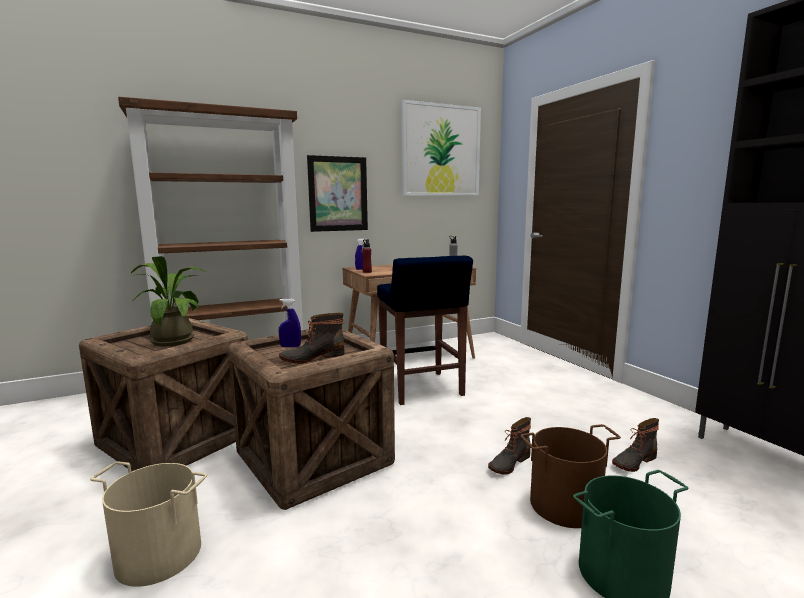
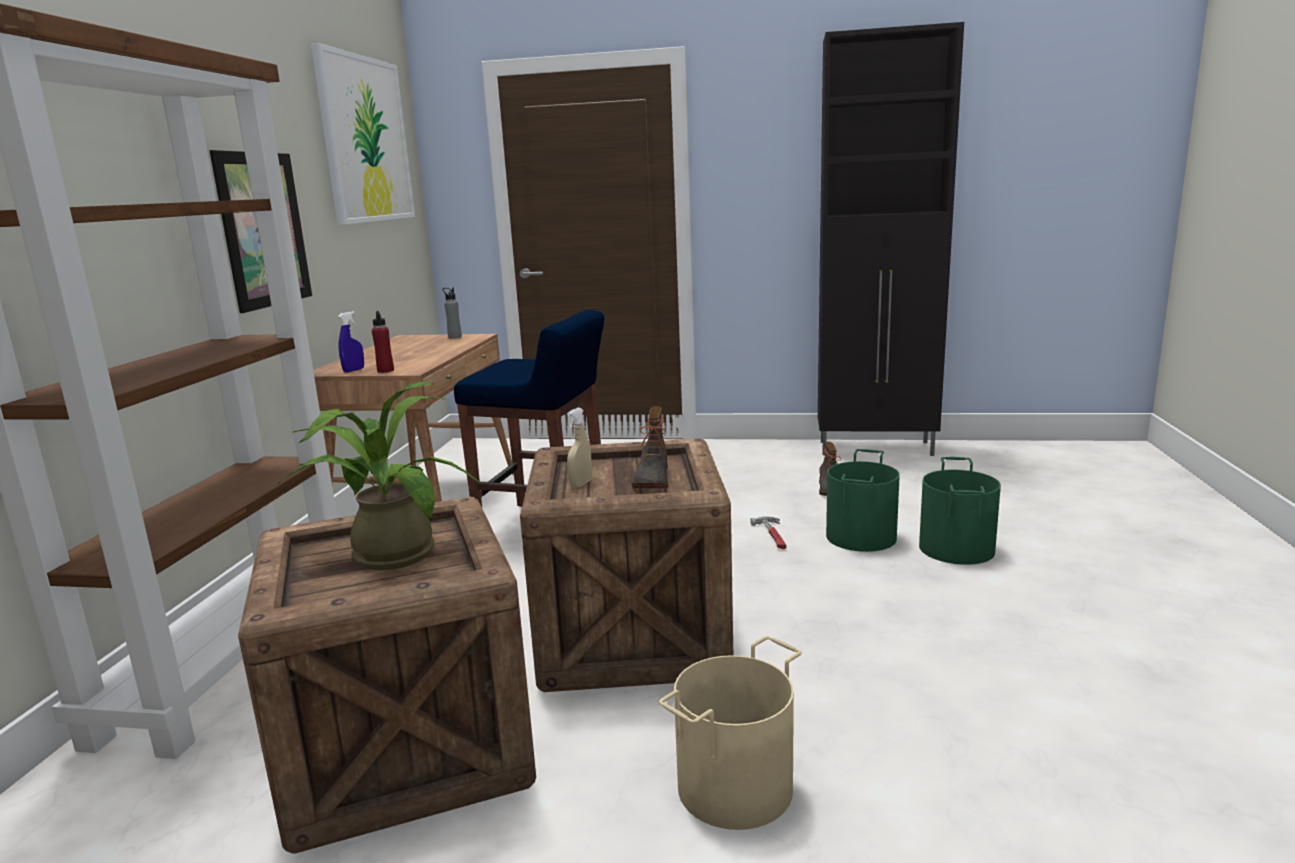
camera: 55 degrees left, 5 degrees up
(290, 346) = (581, 484): blue spray bottle -> beige spray bottle
(508, 463) = (773, 536): boot -> hammer
(565, 505) = (862, 537): brown bucket -> green bucket

